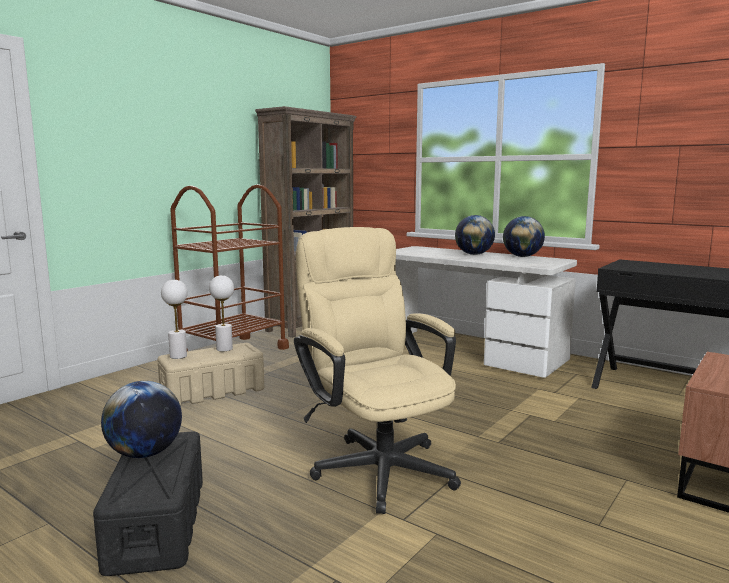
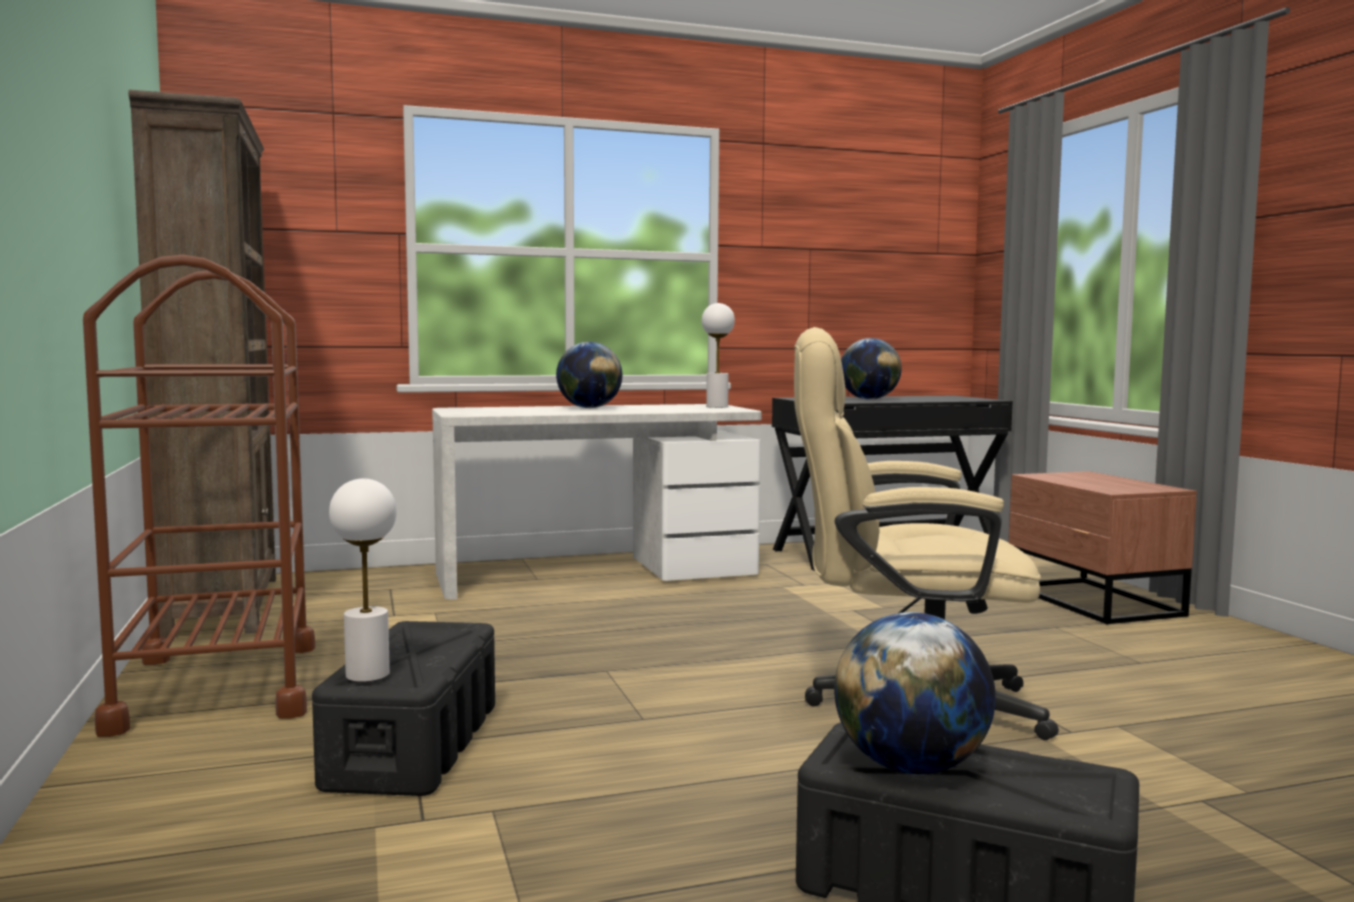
camera: 55 degrees left, 5 degrees down
(213, 391) = (414, 744): beige storage box -> black storage box
(224, 349) = (407, 639): white table lamp -> white table lamp (717, 406)
(522, 256) = (655, 405): globe -> globe (869, 399)

